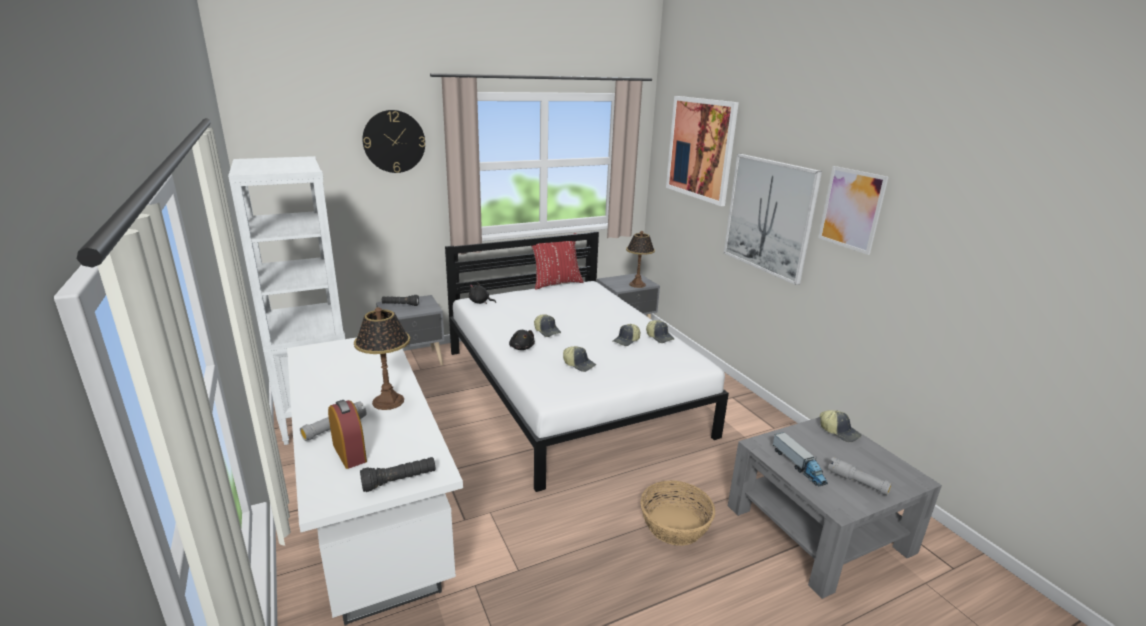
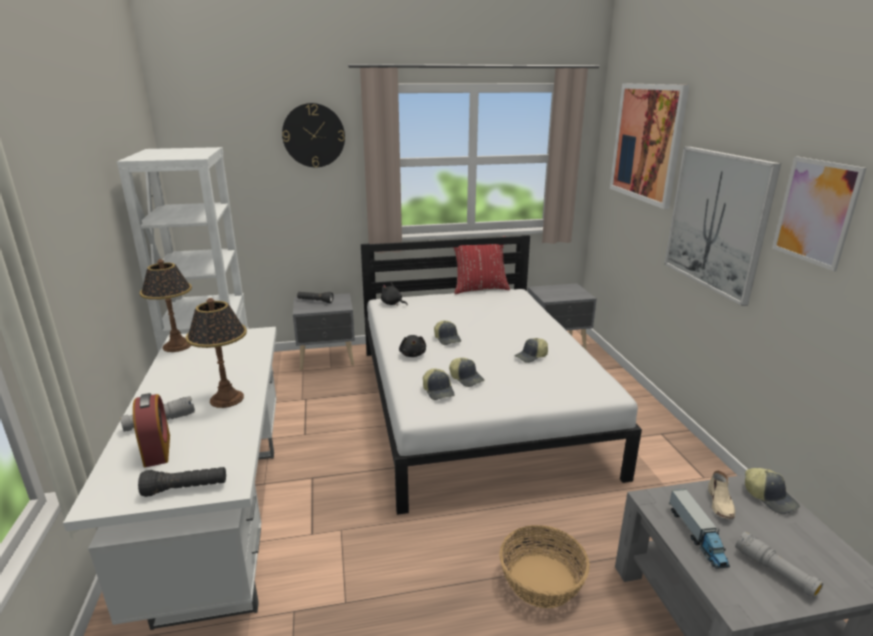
camera: 15 degrees right, 0 degrees up
(637, 284) = (571, 296): table lamp -> table lamp (177, 346)
(659, 337) = (571, 356): cap -> cap (438, 391)
(807, 441) = (720, 504): none -> beige shoe

